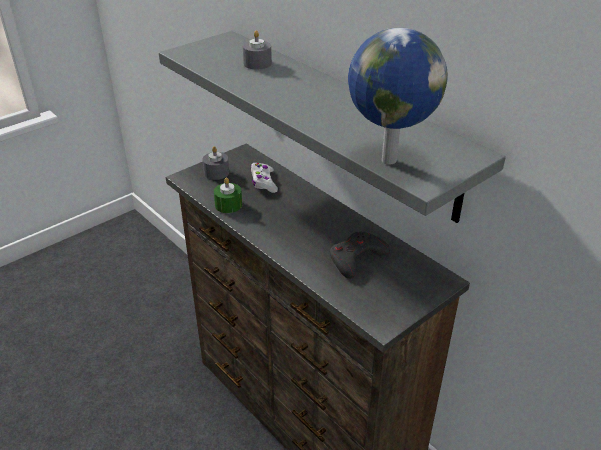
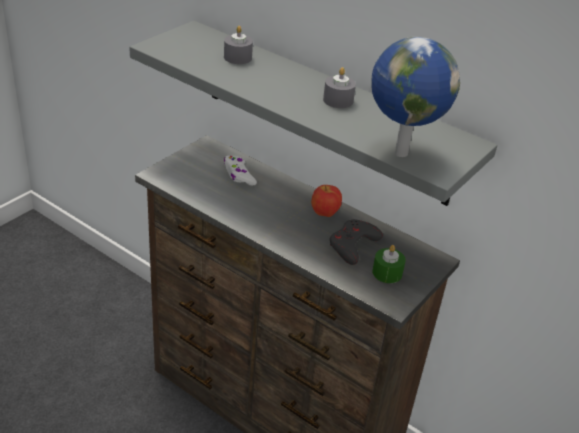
camera: 15 degrees left, 0 degrees up
(216, 172) = (187, 167): grey candle -> grey candle (338, 100)
(228, 205) = (212, 200): green candle -> green candle (387, 273)
(336, 224) = (324, 214): none -> apple

